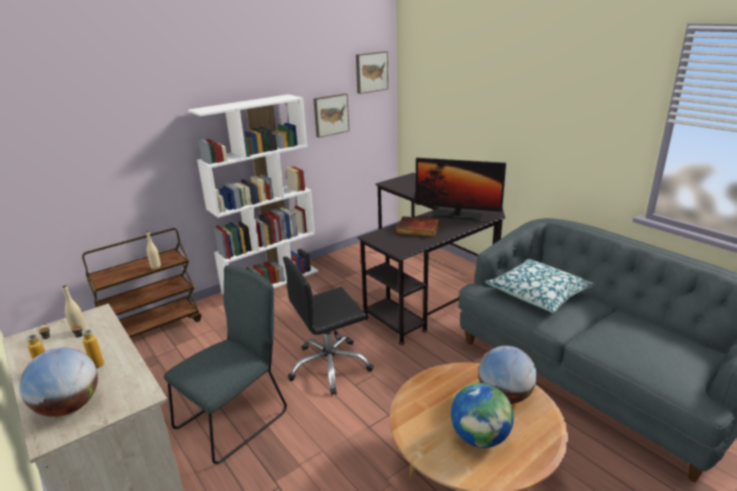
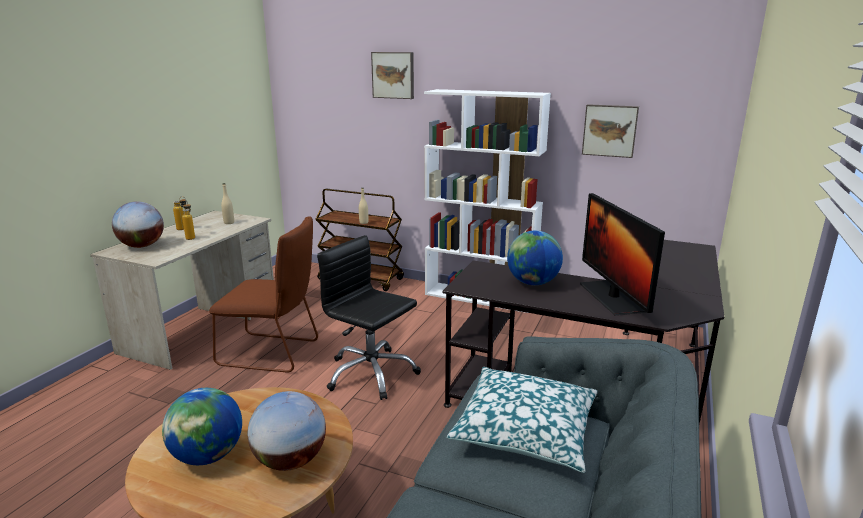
camera: 60 degrees right, 5 degrees down
(236, 418) = (273, 353): grey chair -> brown chair
(371, 72) = (693, 83): picture -> picture (393, 75)
(417, 229) = (532, 283): book -> globe

